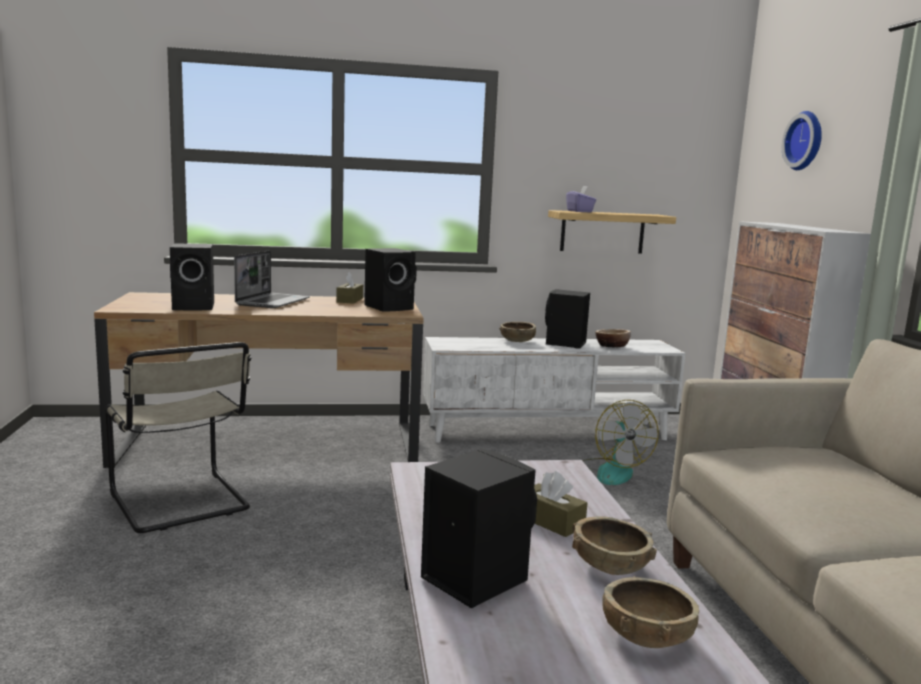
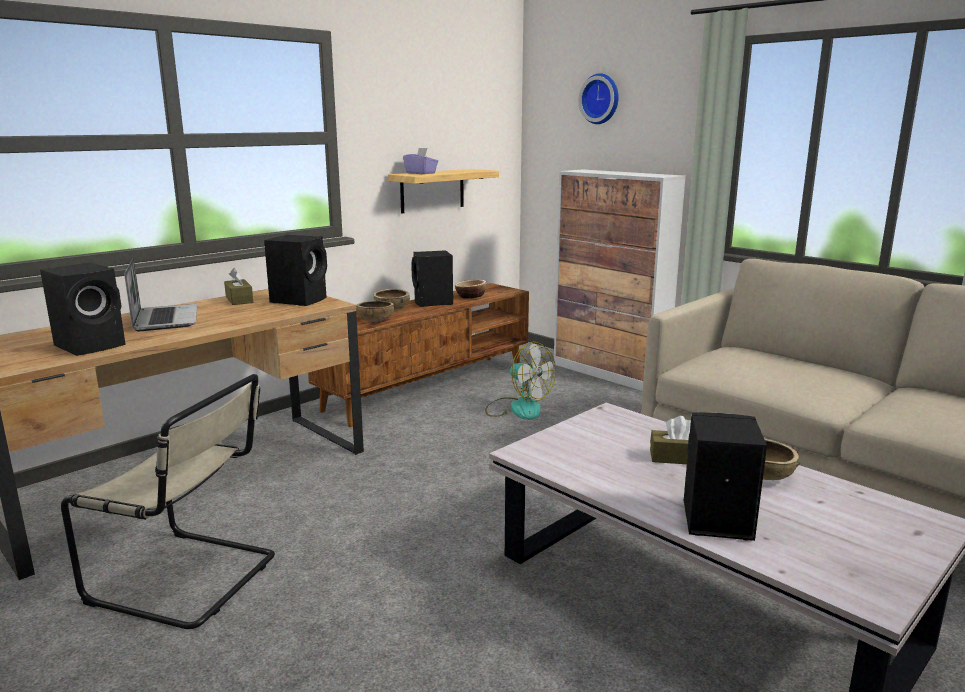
camera: 35 degrees left, 5 degrees up
(548, 431) = (428, 388): white tv stand -> brown tv stand
(646, 637) = (855, 512): brown bowl -> brown bowl (375, 320)

